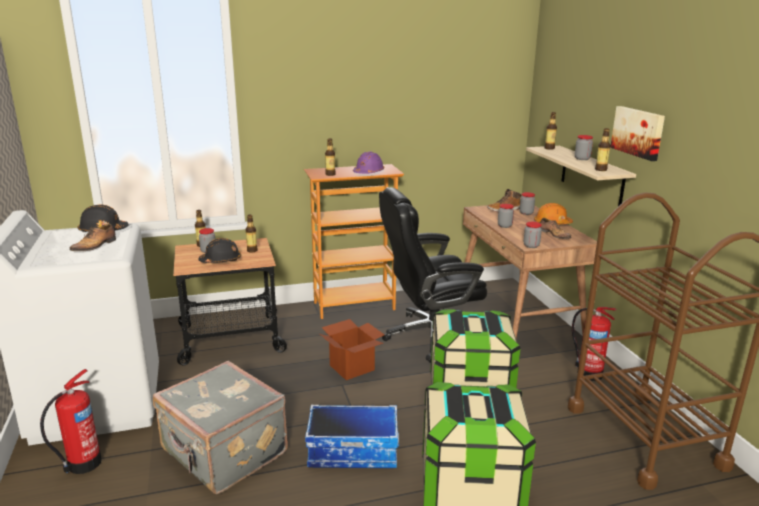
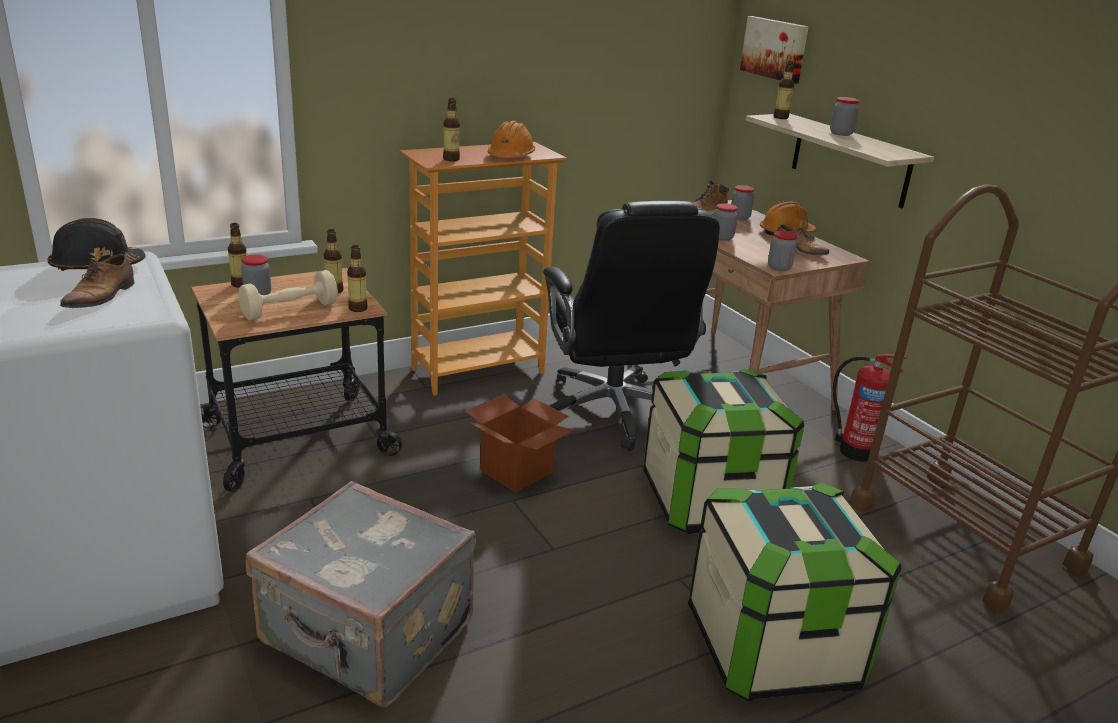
camera: 15 degrees left, 5 degrees up
(82, 464) = (119, 688): fire extinguisher -> none
(221, 260) = (290, 310): black hard hat -> beige dumbbell
(353, 451) = (576, 606): storage box -> none
(368, 173) = (510, 156): purple hard hat -> orange hard hat
(430, 336) = (613, 412): black office chair -> black office chair turned 75 degrees counterclockwise
(600, 169) = (882, 150): bottle -> bottle (358, 308)
(638, 132) = (941, 94): picture -> picture (775, 49)

